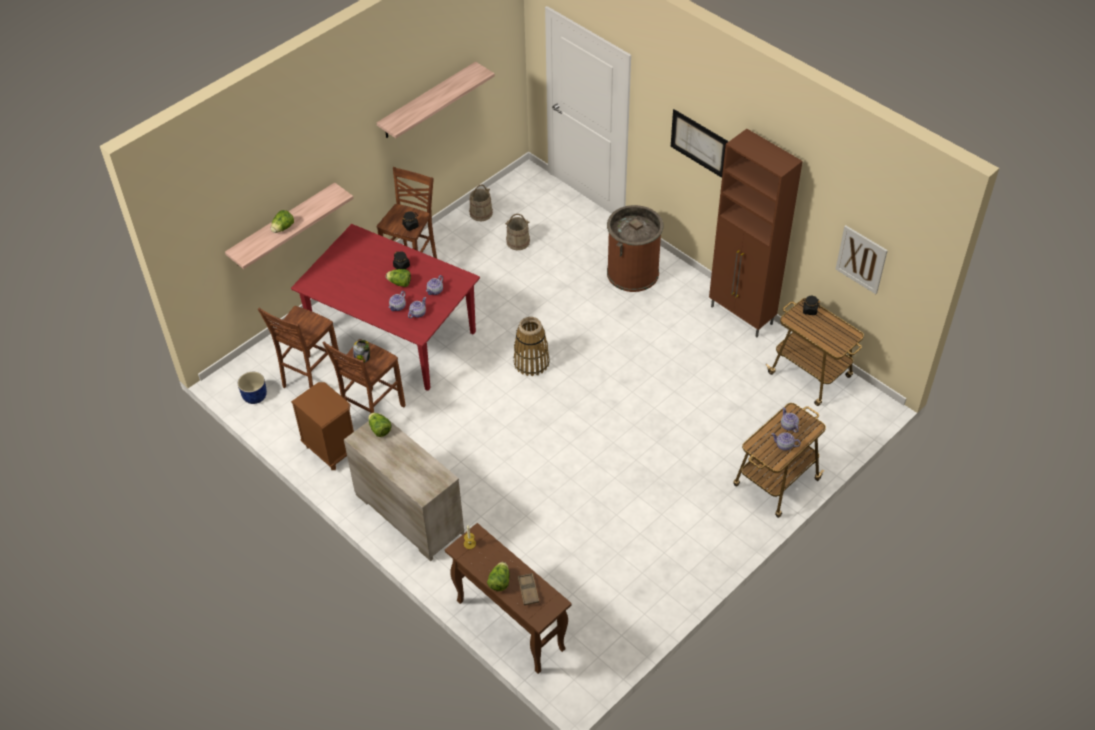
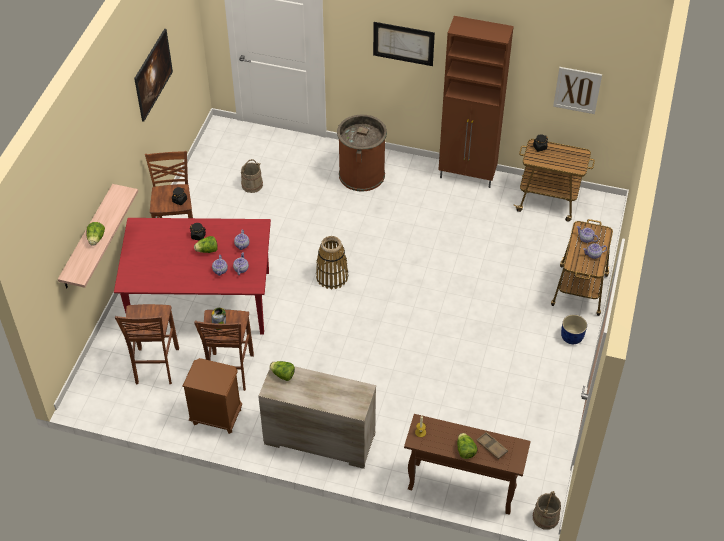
camera: 30 degrees left, 0 degrees up
(255, 396) = (116, 402): blue planter -> blue planter (571, 337)
(428, 101) = (155, 85): shelf -> picture
(481, 213) = (204, 173): beige bucket -> beige bucket (545, 517)

